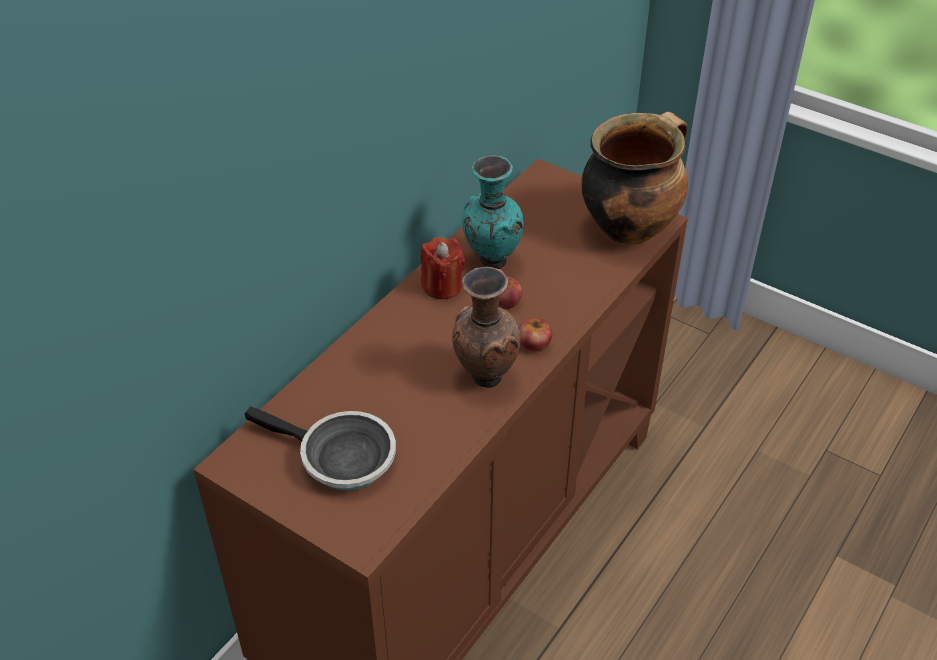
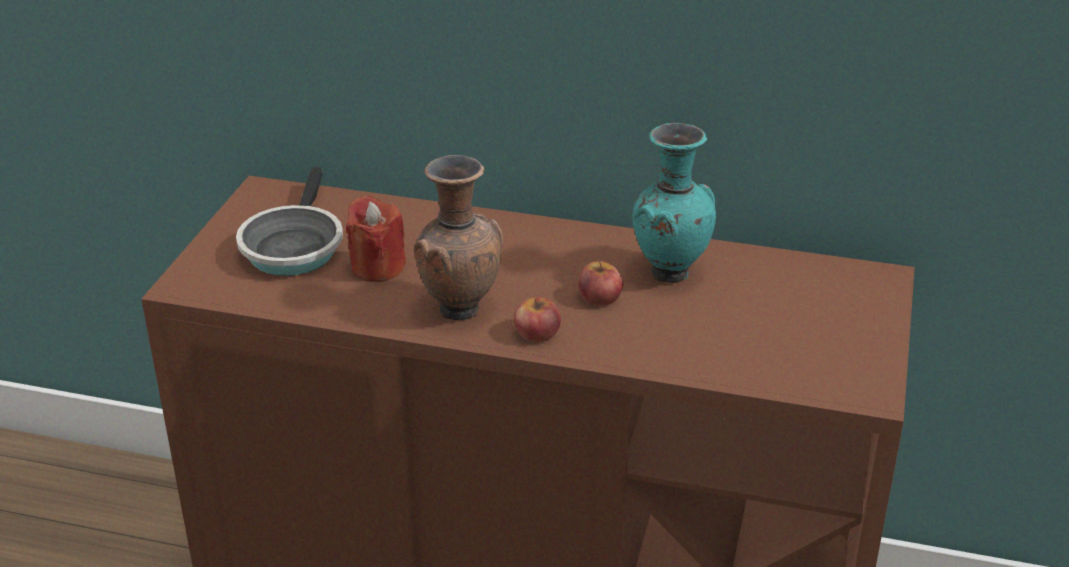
camera: 70 degrees right, 10 degrees down
(442, 286) = (596, 249): red candle -> red candle (377, 267)
(629, 227) = (830, 369): cooking pot -> none

